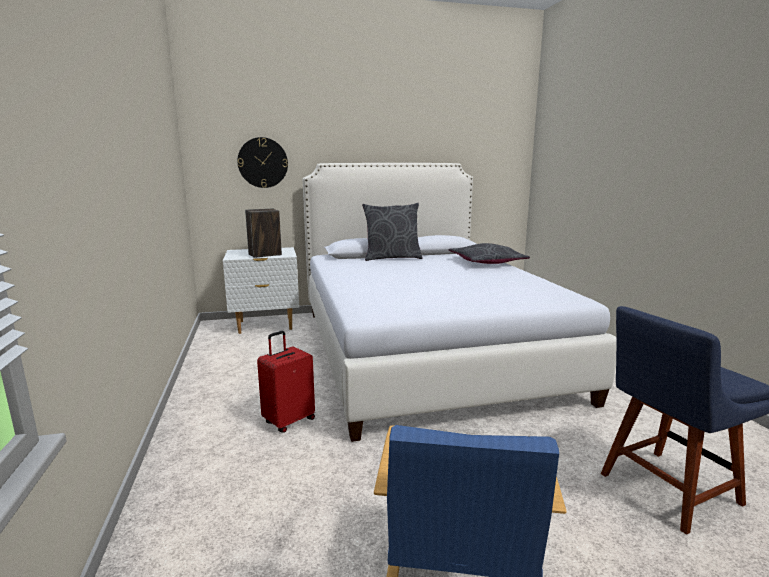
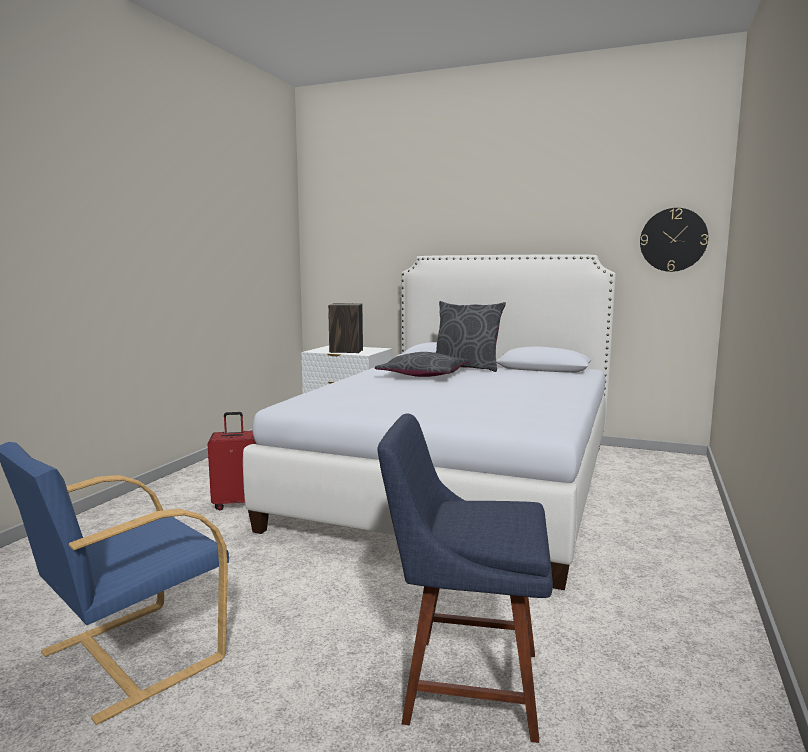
camera: 35 degrees right, 5 degrees down
(263, 162) = (368, 256): wall clock -> wall clock (673, 240)
(486, 262) = (563, 383): grey pillow -> grey pillow (423, 375)

